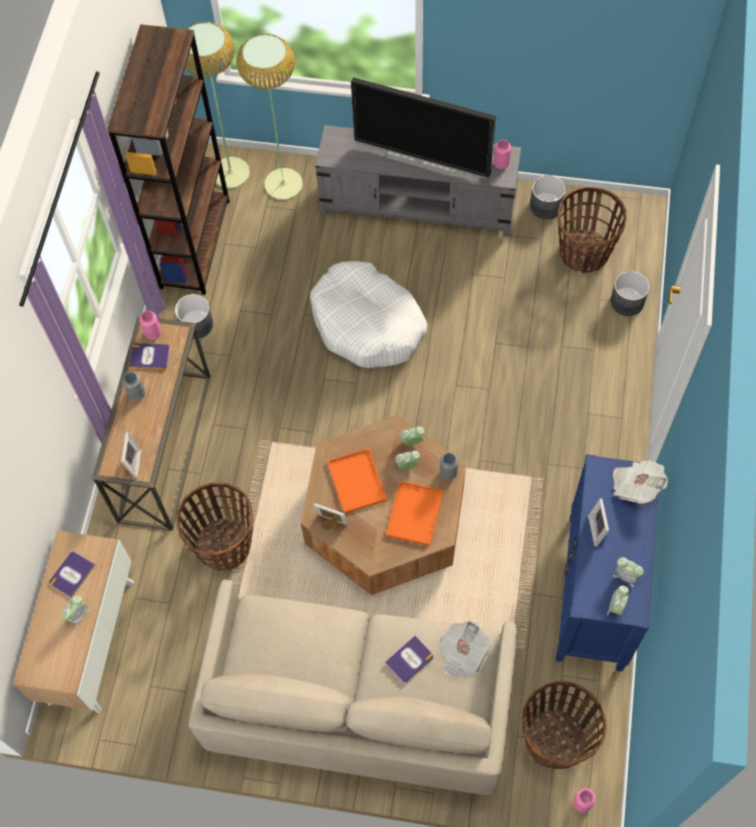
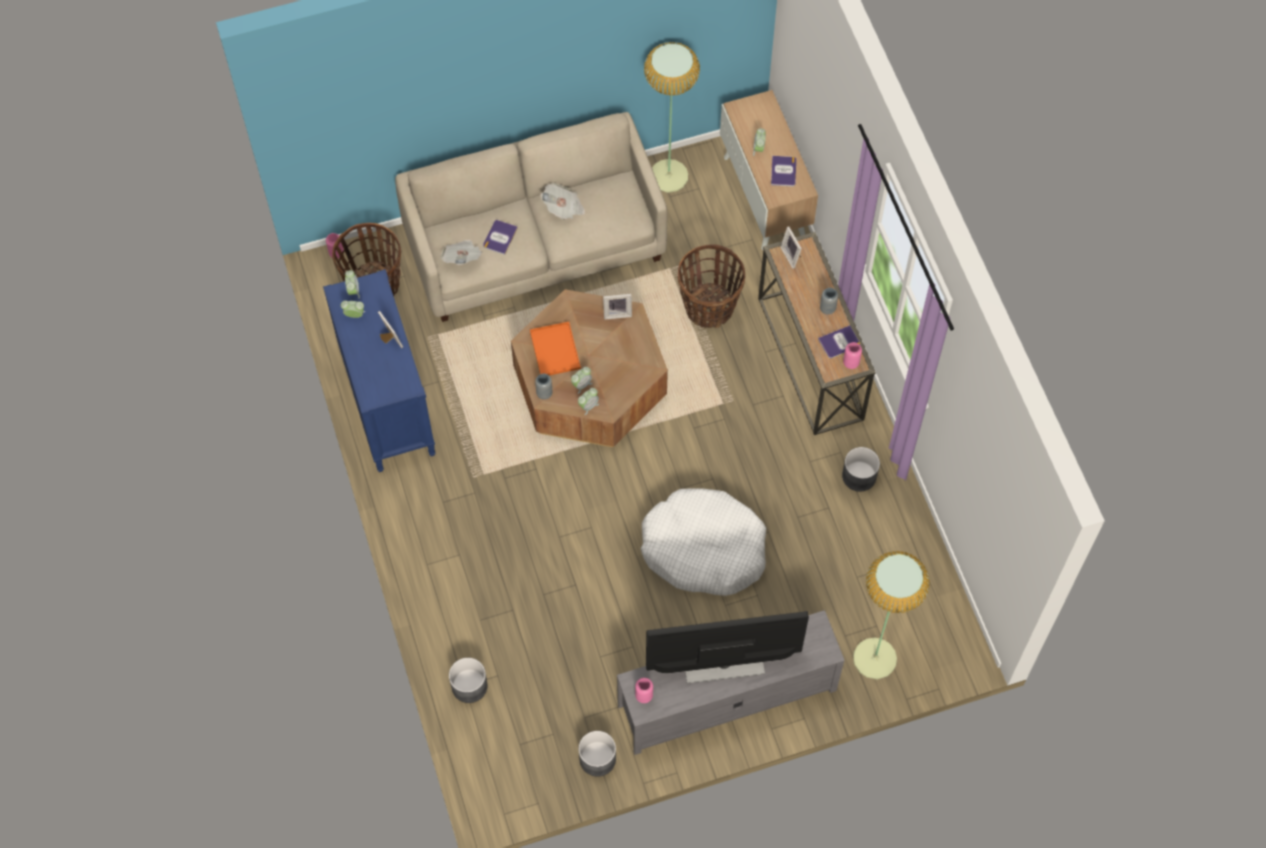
camera: 150 degrees right, 0 degrees up
(195, 243) = (916, 554): brown bookcase -> none
(230, 173) = (935, 646): floor lamp -> floor lamp (669, 175)
(358, 482) = (614, 354): orange tray -> none
(584, 253) = (534, 721): basket -> none
(635, 486) = (374, 386): newspaper -> newspaper (563, 208)

